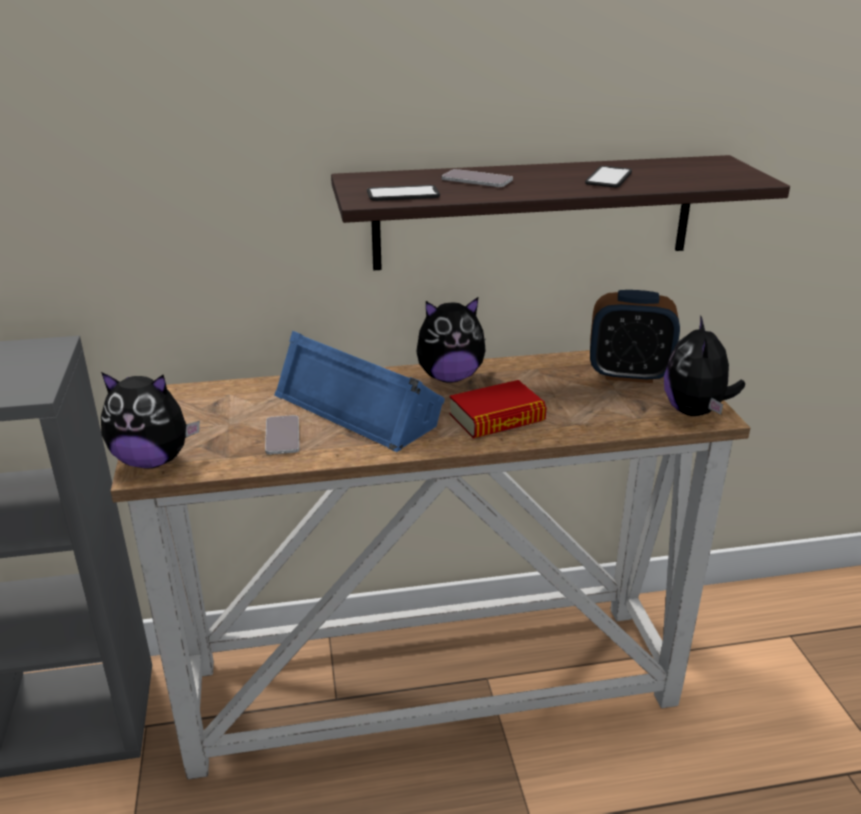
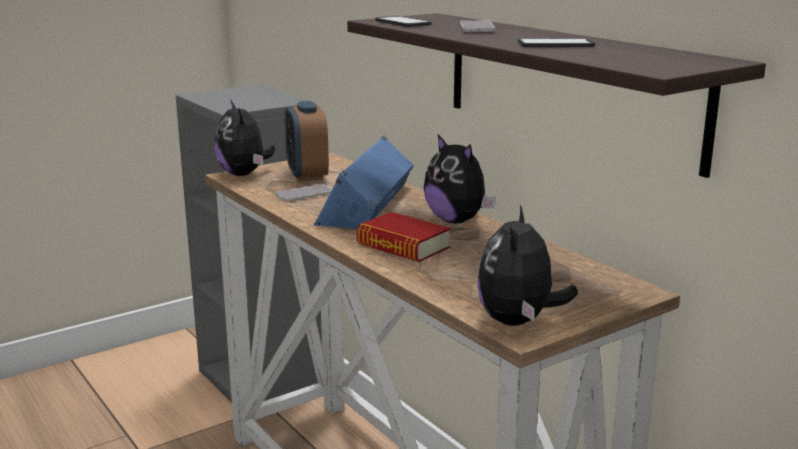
camera: 65 degrees right, 10 degrees down
(628, 374) = (564, 283): alarm clock -> alarm clock (307, 175)
(695, 412) = (518, 322): plush toy -> plush toy turned 60 degrees counterclockwise

